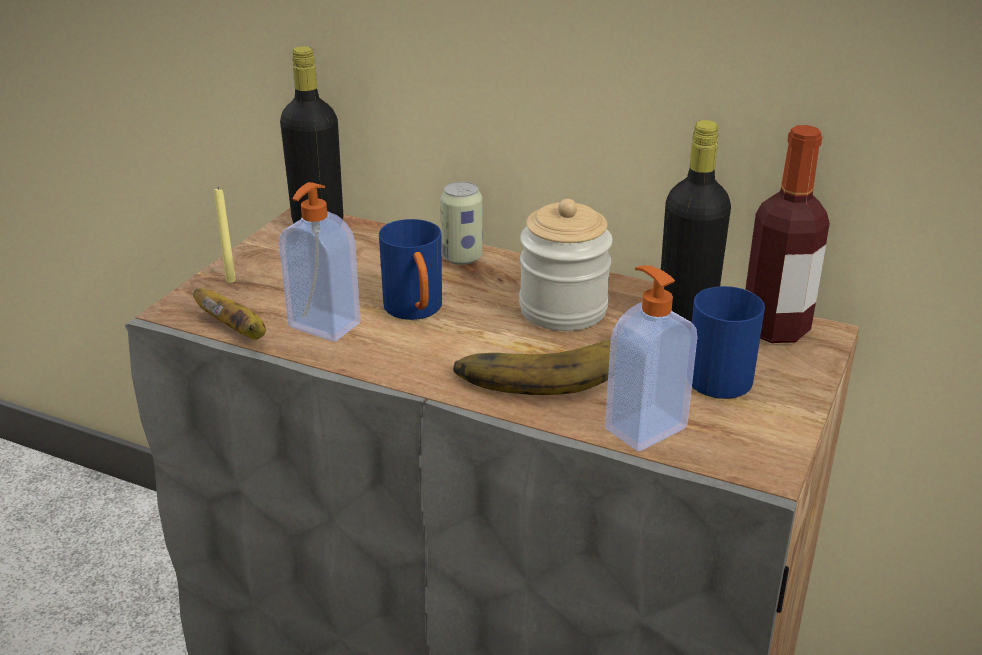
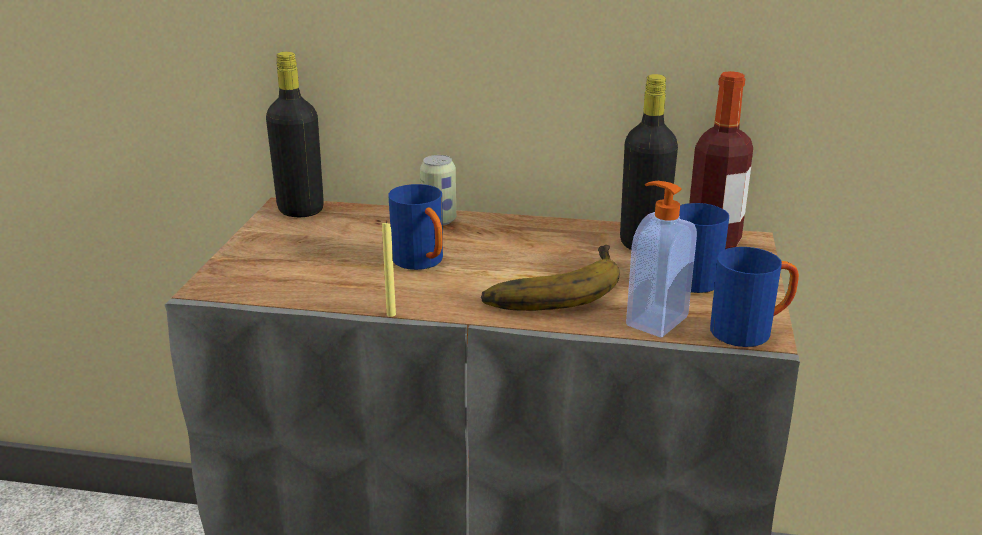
camera: 15 degrees left, 5 degrees down
(231, 280) = (246, 259): yellow candle -> yellow candle (391, 314)
(236, 331) = (273, 296): banana -> none
(323, 326) = (348, 283): soap dispenser -> none
(563, 309) = (543, 247): jar -> none
(753, 460) = (751, 331): none -> blue mug

